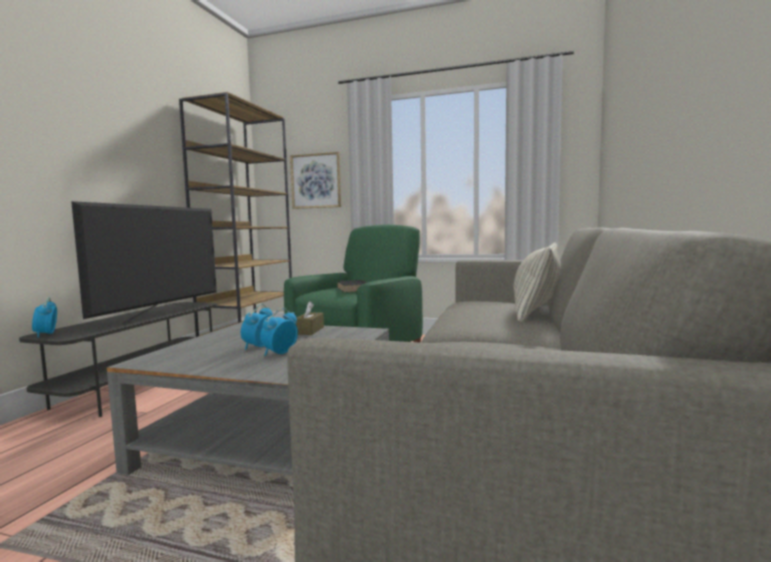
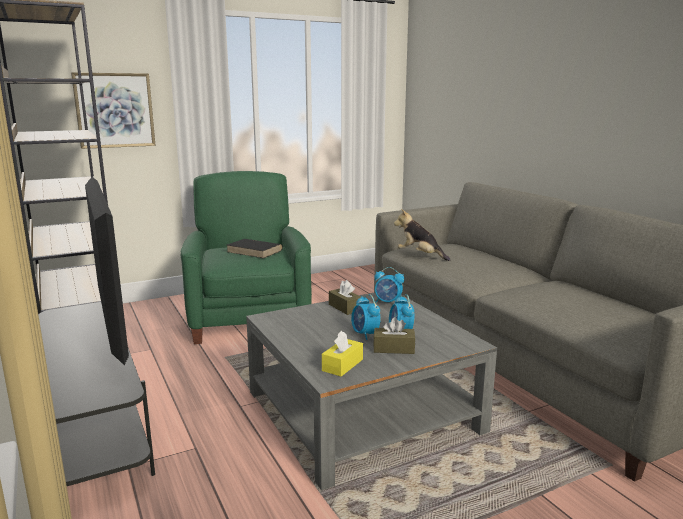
camera: 45 degrees left, 10 degrees up
(46, 334) = (72, 402): alarm clock -> alarm clock (388, 302)
(176, 357) = (342, 365): none -> yellow tissue box
(238, 360) = (393, 348): none -> brown tissue box
(463, 305) = (420, 256): none -> plush toy
(537, 310) = (474, 252): pillow -> none

